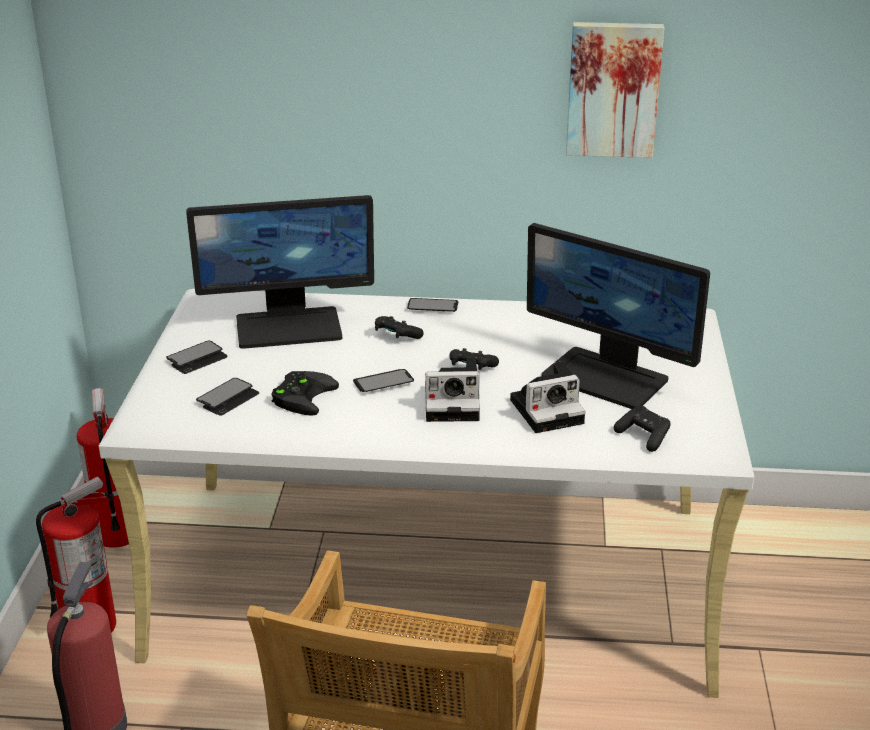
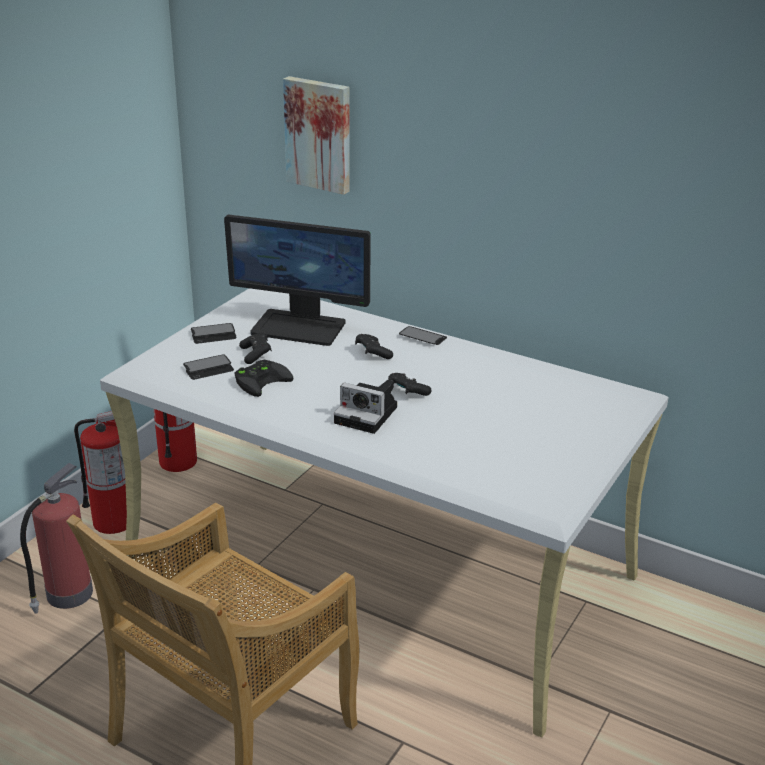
camera: 25 degrees right, 0 degrees up
(383, 382) = (329, 385): phone -> none
(549, 410) = (437, 440): camera -> none
(606, 378) = (510, 427): monitor -> none
(613, 89) = (591, 176): picture -> picture (319, 134)
(643, 436) = (495, 482): black game controller -> black game controller (256, 355)

